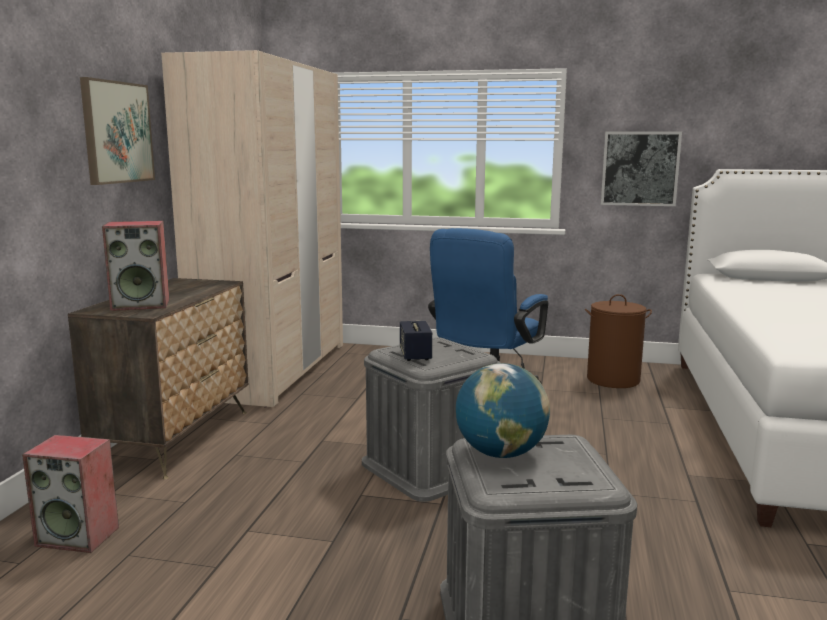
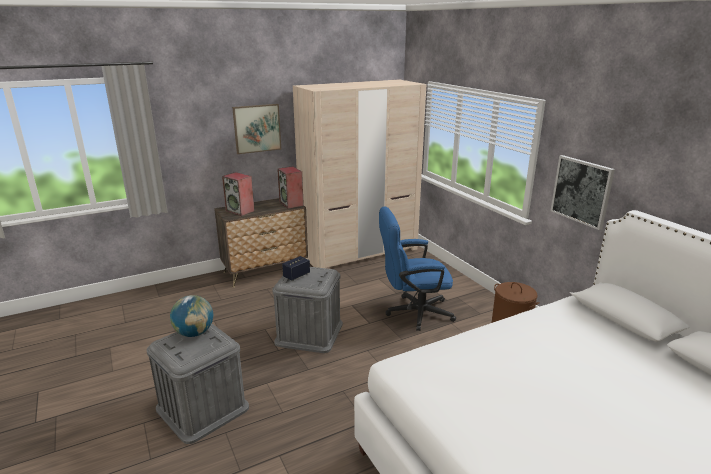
camera: 50 degrees right, 10 degrees up
(79, 536) = (181, 295): speaker -> speaker (291, 204)

